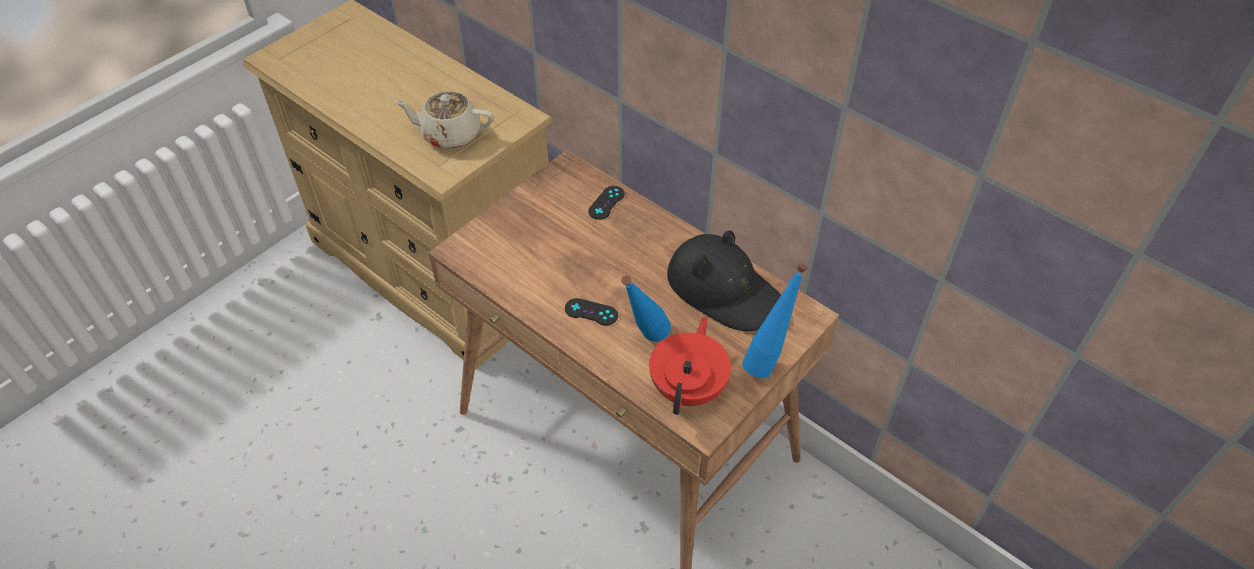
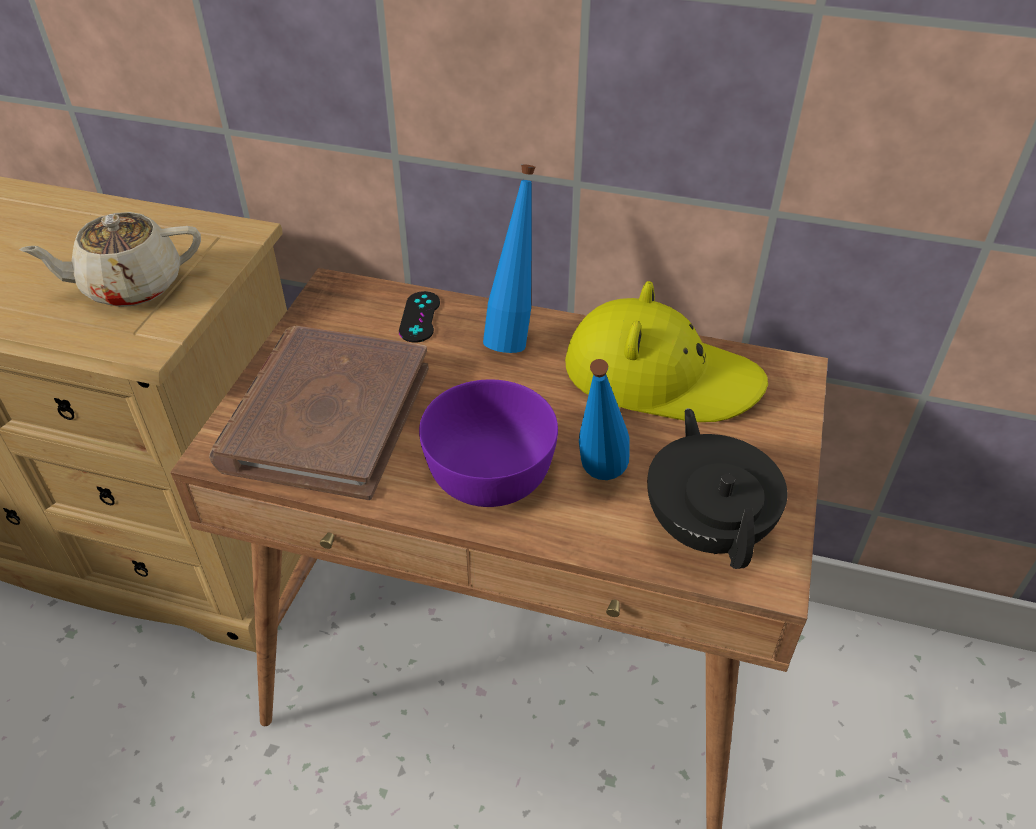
camera: 25 degrees left, 5 degrees down
(521, 249) = (326, 416): none -> brown book
(591, 312) = (490, 470): black game controller -> purple bowl
(689, 388) = (707, 527): red teapot -> black teapot
(724, 290) = (660, 376): black hat -> yellow hat
(768, 360) = (785, 448): blue bottle -> blue bottle (513, 335)

